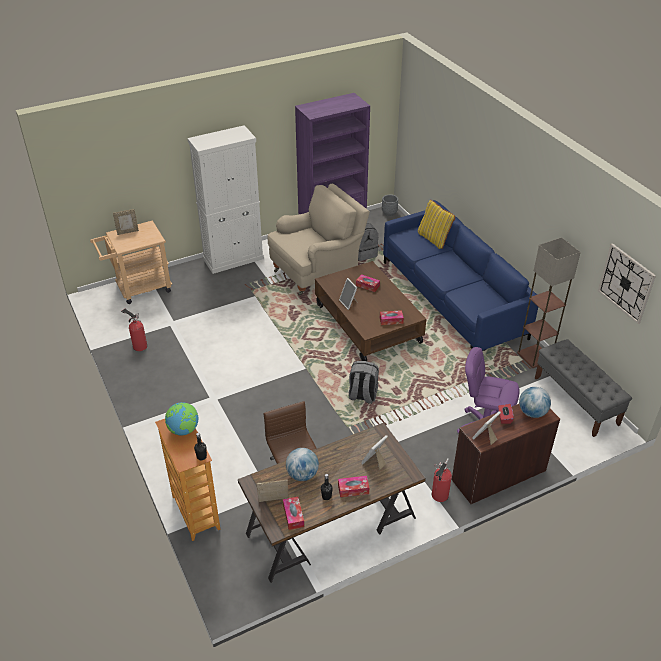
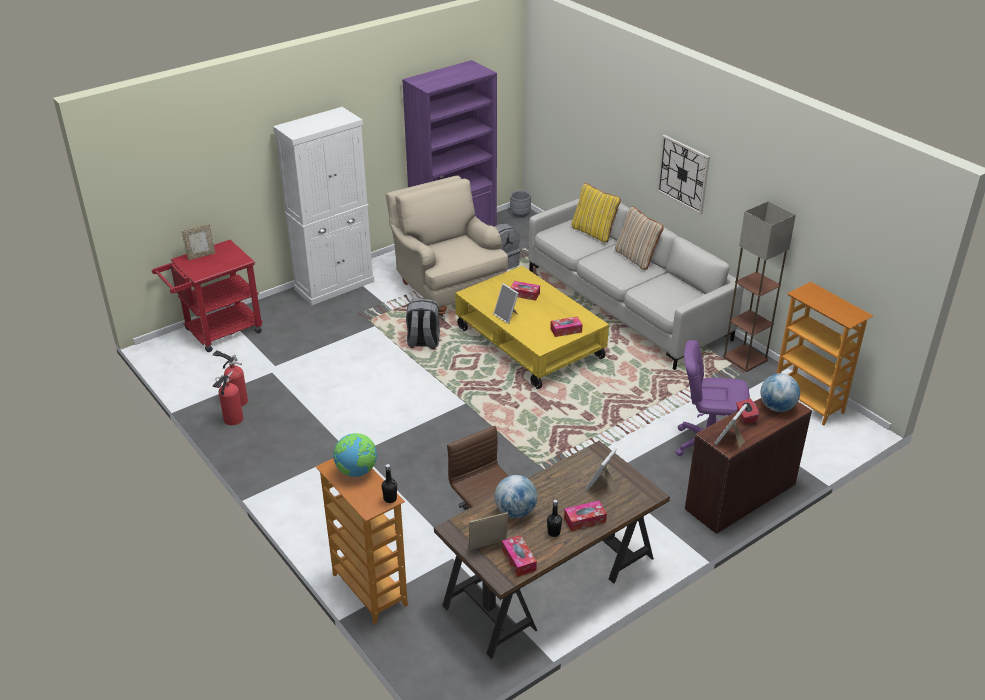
camera: 10 degrees left, 5 degrees down
(138, 289) = (217, 333): beige cart -> red cart
(317, 271) = (448, 289): beige armchair -> beige armchair turned 75 degrees counterclockwise
(362, 395) = (546, 426): grey backpack -> grey backpack (423, 342)
(368, 323) = (530, 343): brown coffee table -> yellow coffee table
(439, 496) = (675, 530): fire extinguisher -> fire extinguisher (232, 420)
(452, 299) = (626, 305): blue sofa -> grey sofa
(461, 265) = (636, 258): none -> beige pillow
(576, 401) = (808, 402): grey bench -> bookcase
(626, 283) = (859, 242): wall clock -> wall clock (683, 174)

